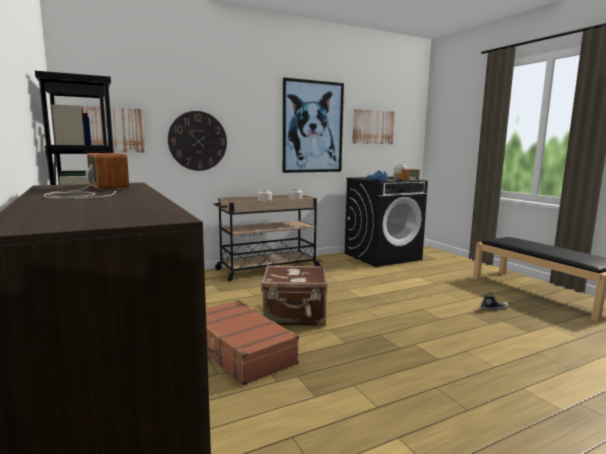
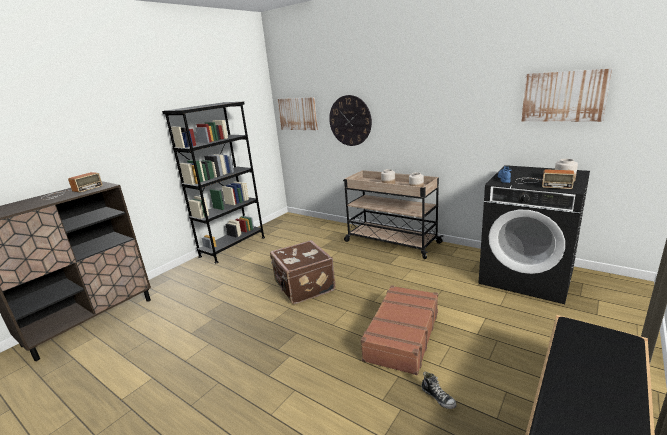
camera: 65 degrees right, 10 degrees up
(240, 351) = (235, 289): brown suitcase -> brown suitcase (401, 335)
(313, 127) = (462, 102): picture -> none

